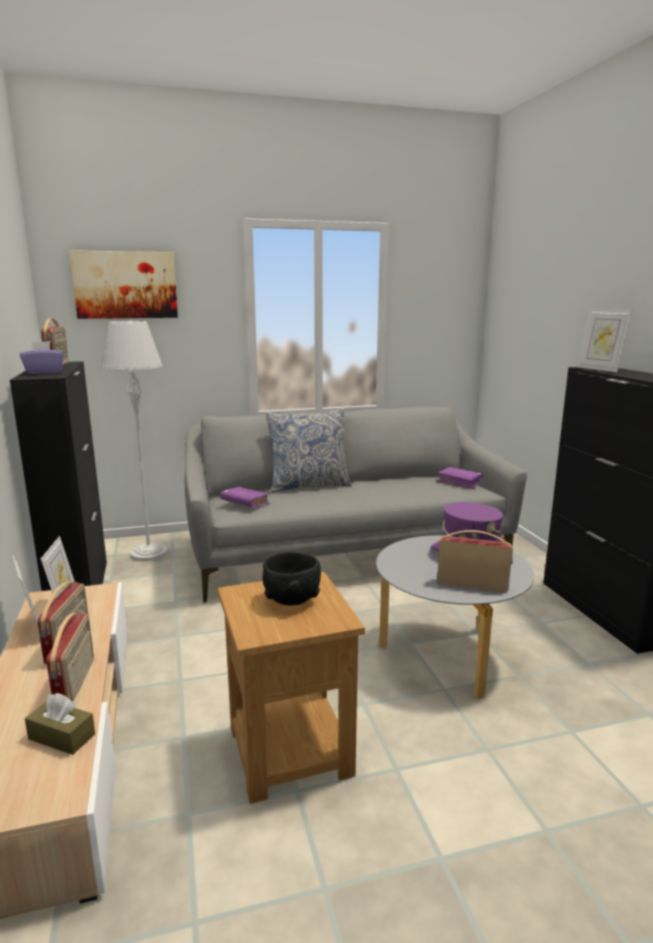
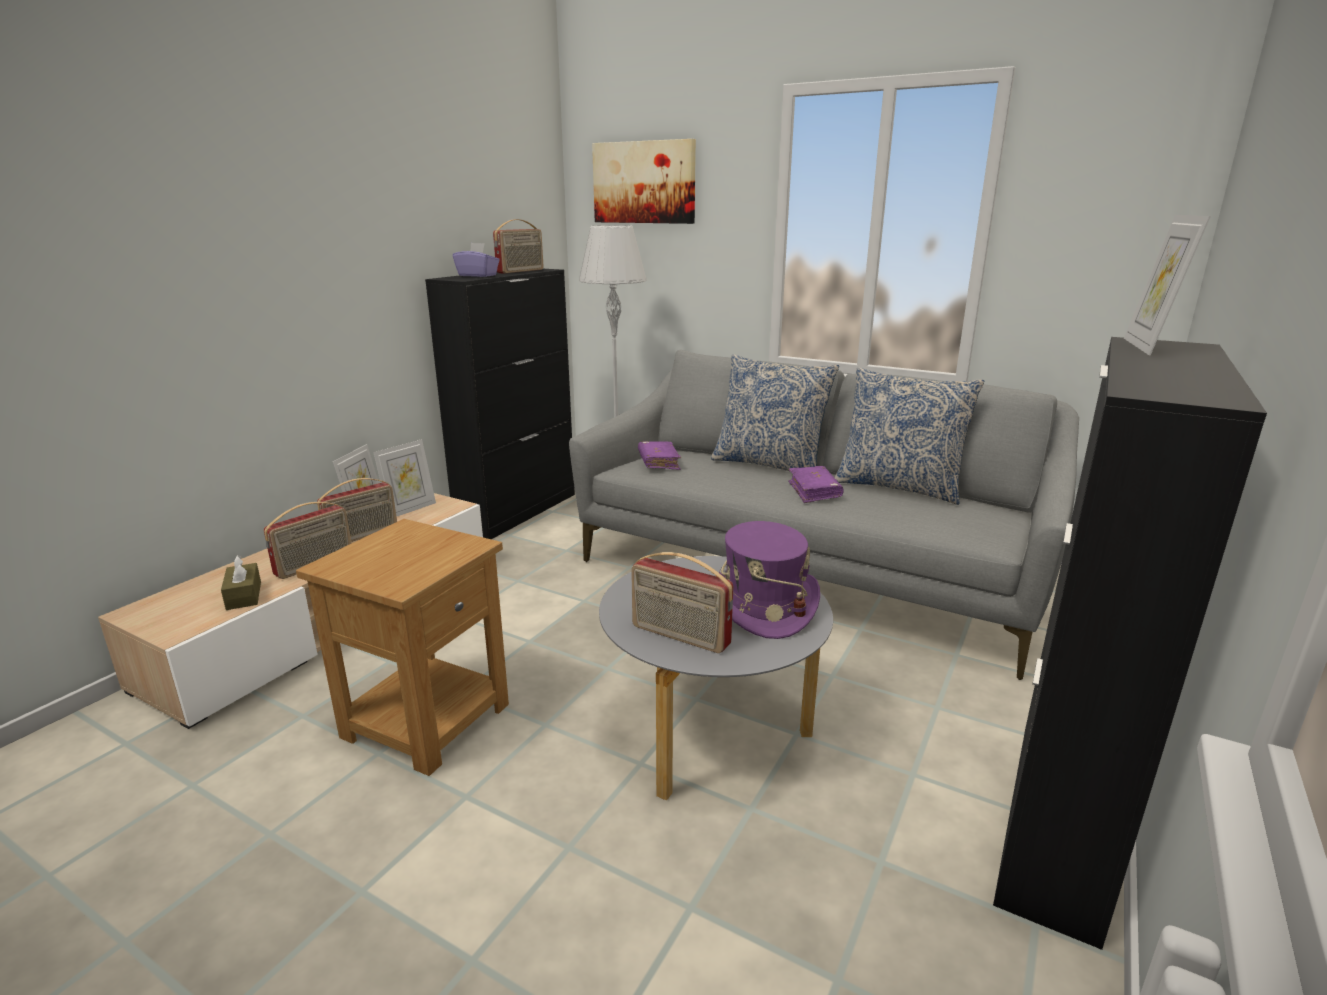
camera: 45 degrees right, 5 degrees up
(292, 600) = (416, 552): black bowl -> none
(395, 478) = (899, 487): none -> pillow
(460, 482) = (983, 519): purple book -> purple book (814, 491)
(472, 584) = (679, 636): radio -> radio turned 150 degrees clockwise

